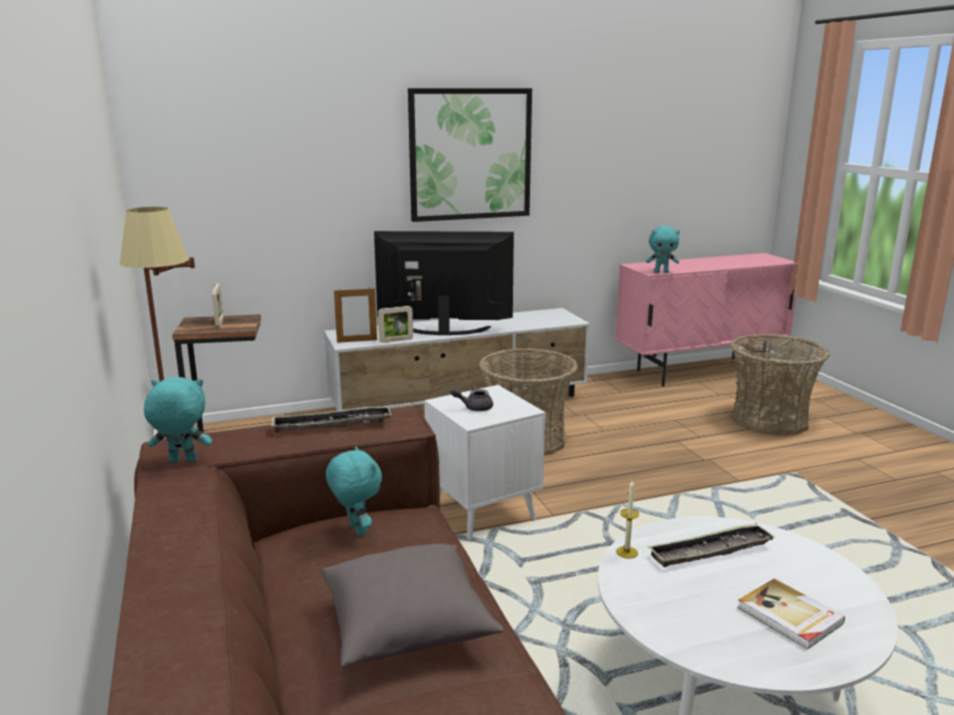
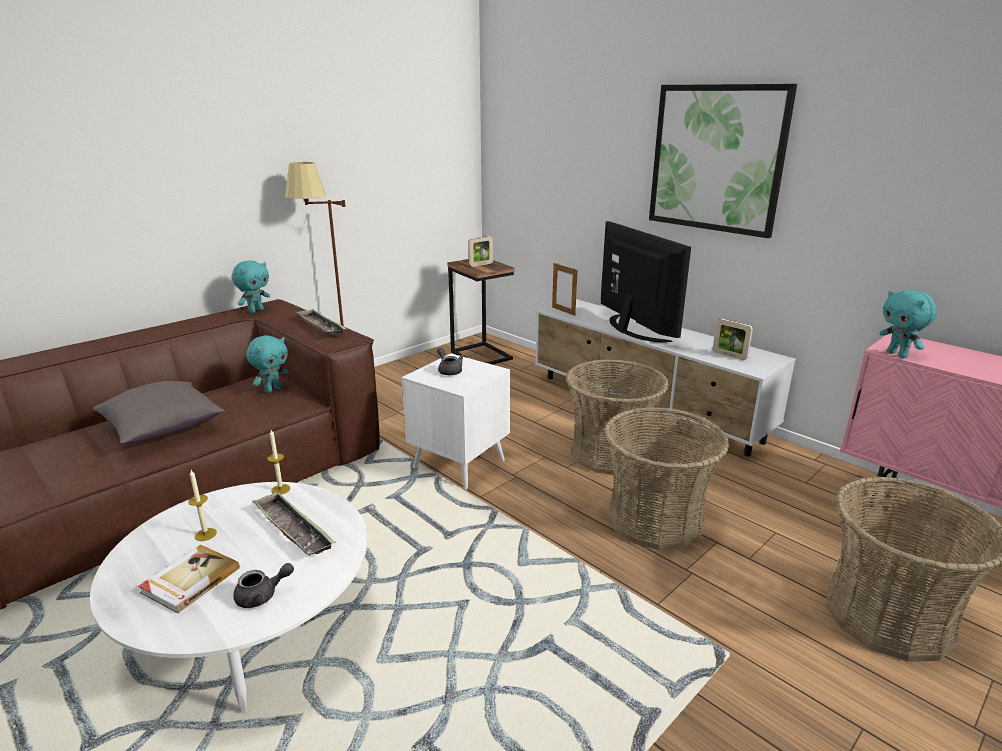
camera: 65 degrees right, 5 degrees up
(182, 461) = (256, 311): turquoise plush toy -> turquoise plush toy turned 60 degrees clockwise
(396, 340) = (582, 321): picture frame -> picture frame (729, 355)
(637, 451) = (655, 519): none -> basket
(704, 604) = (205, 534): none -> candle
(819, 575) = (262, 596): none -> grey teapot

